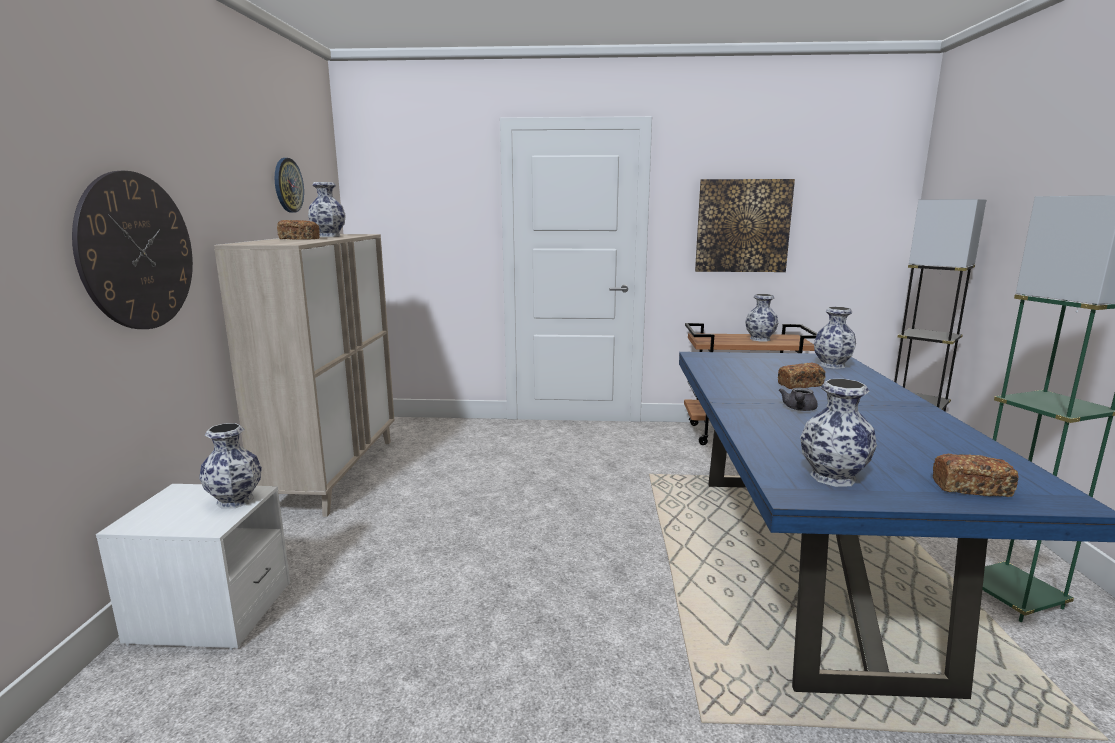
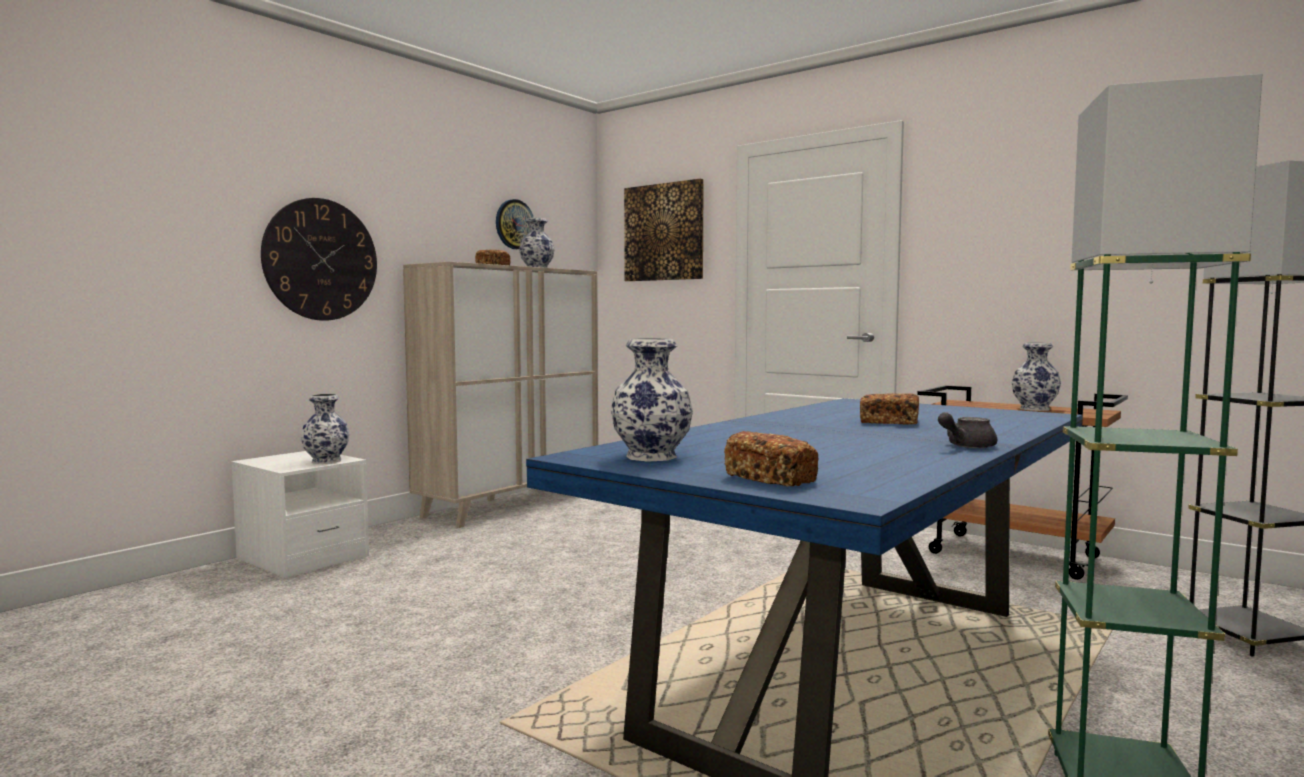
camera: 35 degrees right, 10 degrees down
(742, 226) = (1030, 250): picture -> picture (664, 232)
(798, 409) = (808, 431): grey teapot -> grey teapot (965, 446)
(832, 365) = (1009, 418): vase -> none

